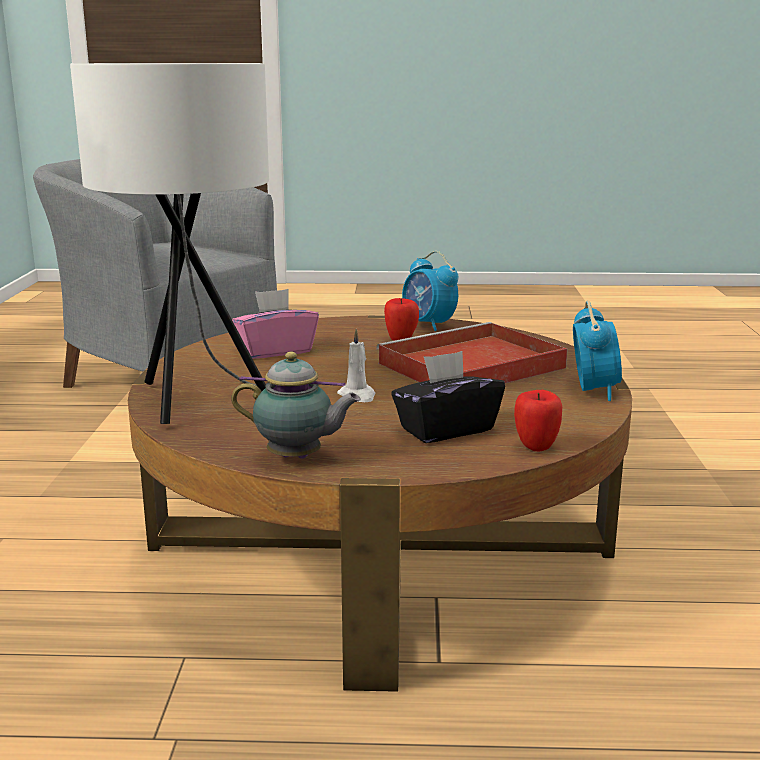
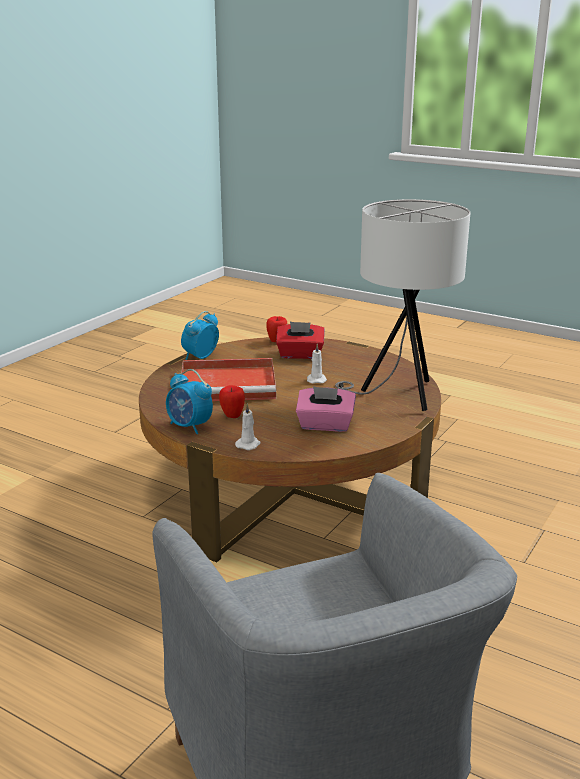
camera: 150 degrees left, 5 degrees up
(298, 458) = (376, 357): teapot -> none
(340, 324) = (248, 444): none -> white candle
(428, 325) = (189, 426): alarm clock -> alarm clock turned 135 degrees clockwise
(446, 429) = (300, 355): black tissue box -> red tissue box

